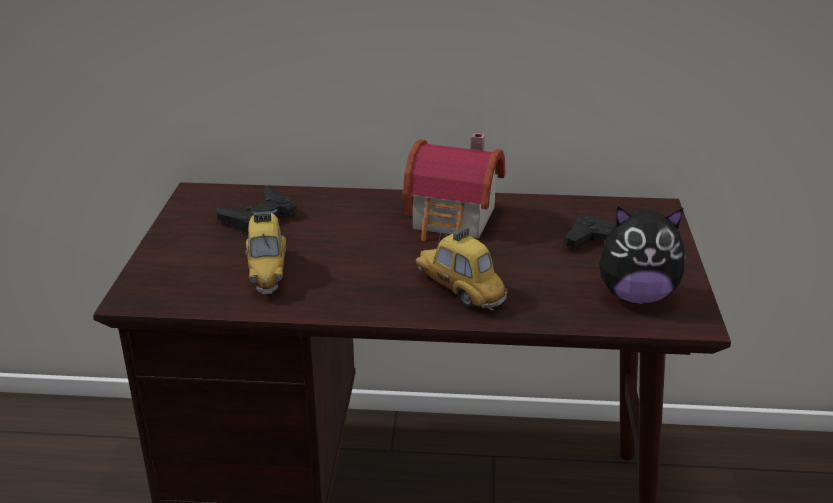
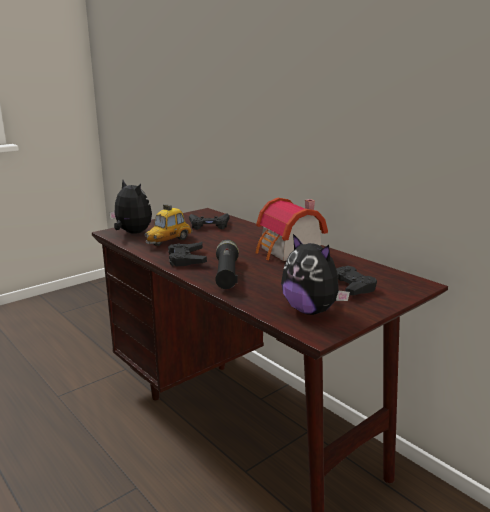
camera: 45 degrees right, 10 degrees down
(173, 285) = (132, 233): none -> plush toy
(360, 292) = (186, 259): none -> black game controller
(459, 291) = (226, 274): toy car -> black flashlight

